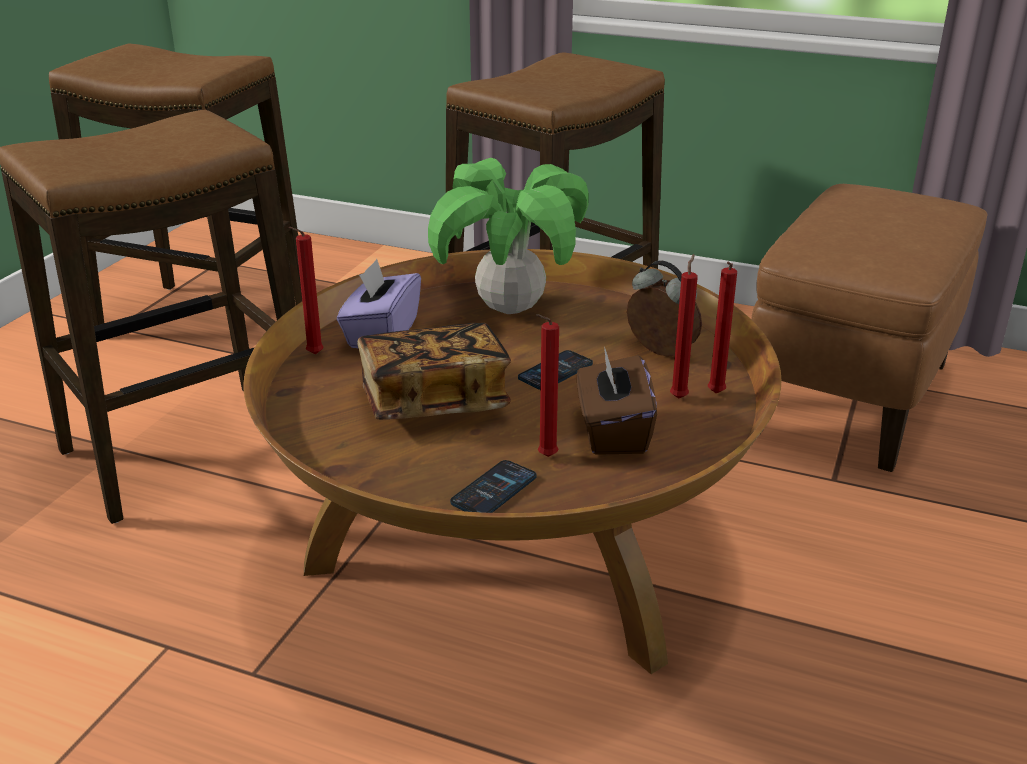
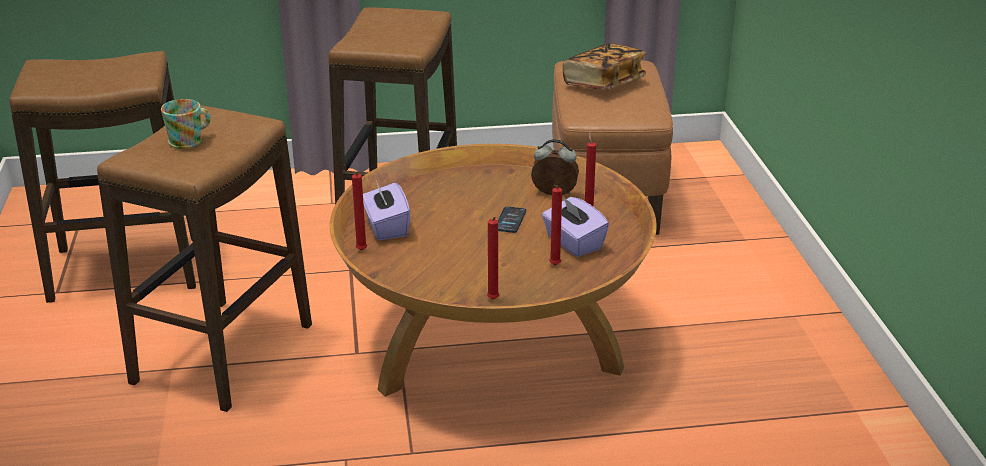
camera: 30 degrees left, 0 degrees up
(136, 144) = (190, 141): none -> mug
(434, 401) = (463, 255): book -> book (603, 83)
(494, 490) = (547, 289): phone -> none
(509, 308) = (443, 191): potted plant -> none
(612, 432) = (573, 243): brown tissue box -> purple tissue box
(715, 395) = (604, 209): red candle -> red candle (493, 300)

